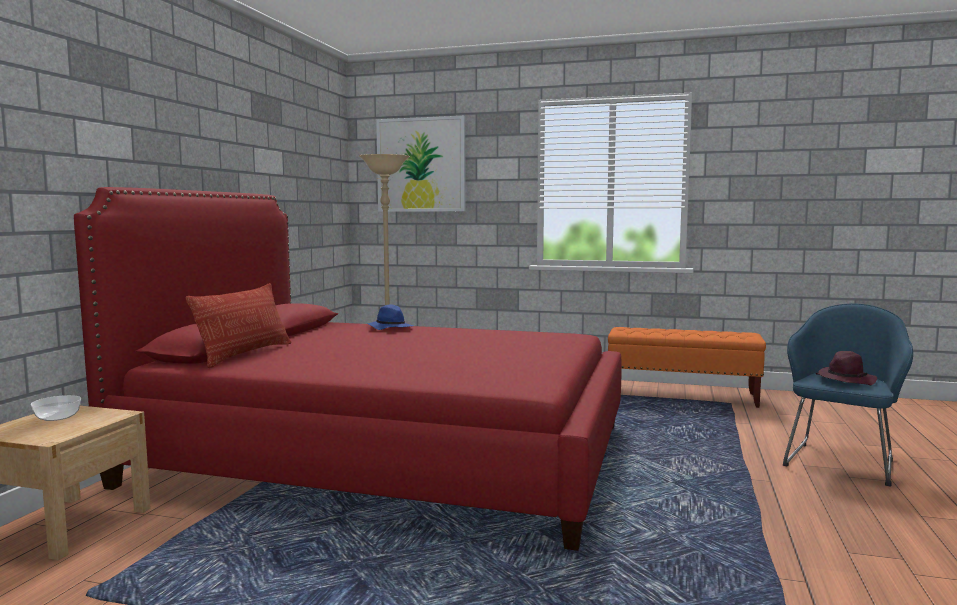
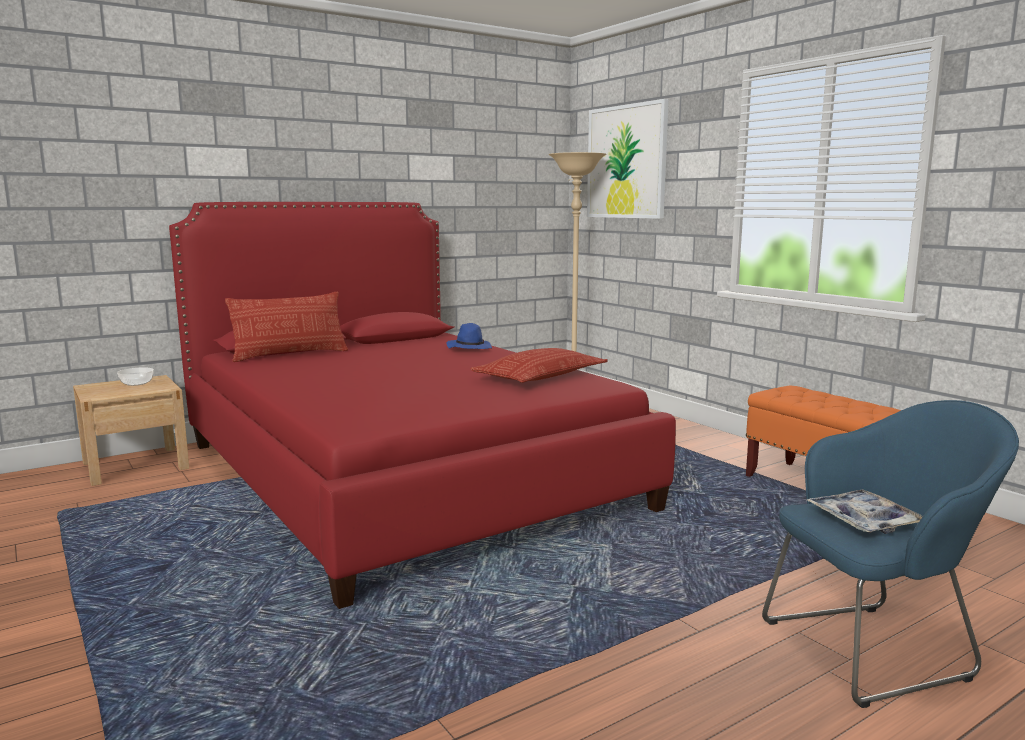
camera: 40 degrees right, 5 degrees up
(515, 337) = (540, 376): none -> pillow
(845, 379) = (864, 521): purple hat -> tray

